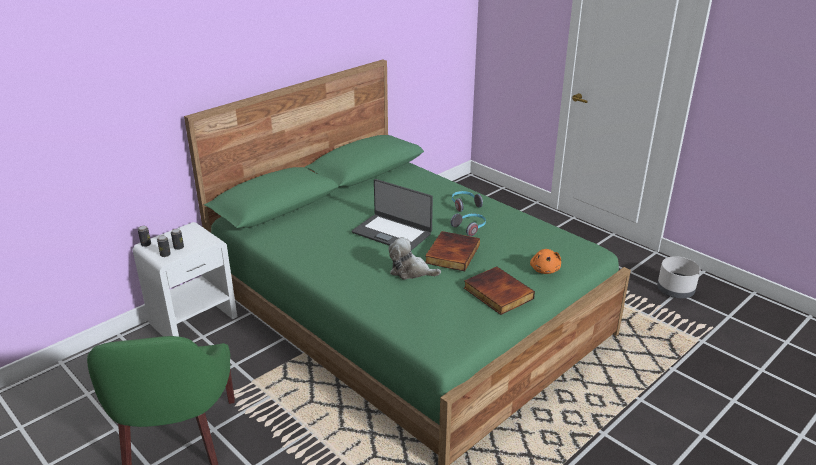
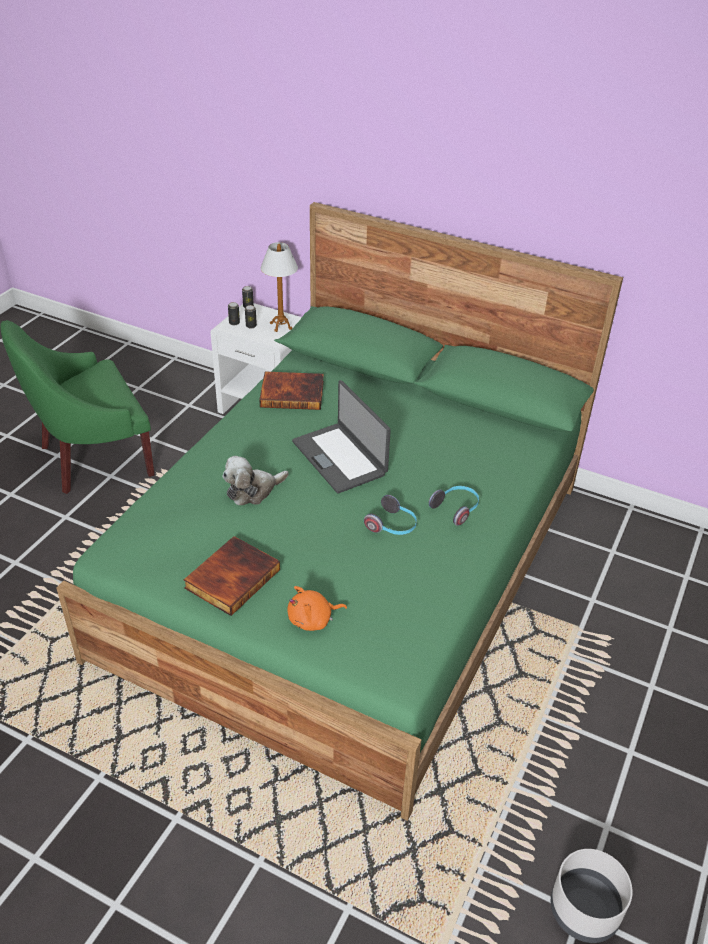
camera: 70 degrees right, 10 degrees up
(194, 234) = (280, 326): none -> table lamp
(392, 232) = (340, 457): laptop -> laptop turned 45 degrees counterclockwise
(410, 271) = (253, 491): plush toy -> plush toy turned 120 degrees counterclockwise
(451, 253) = (309, 518): book -> book (293, 393)

